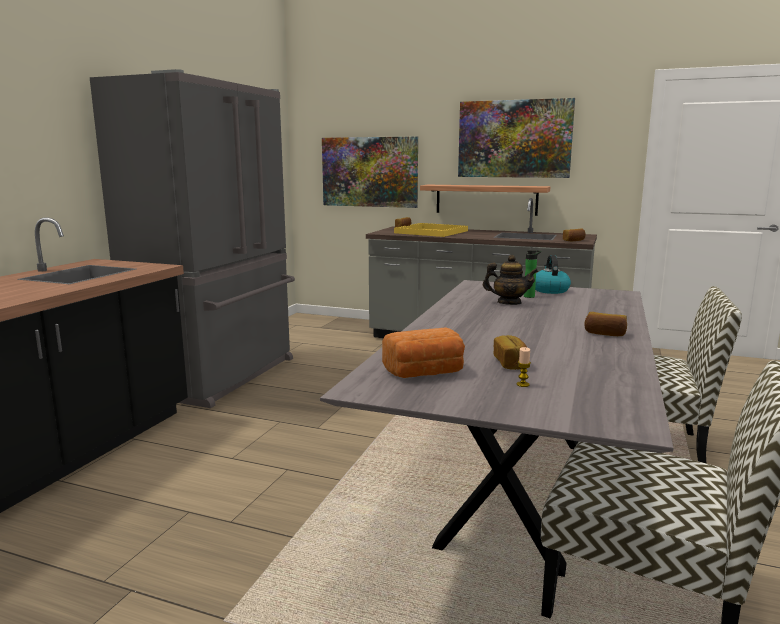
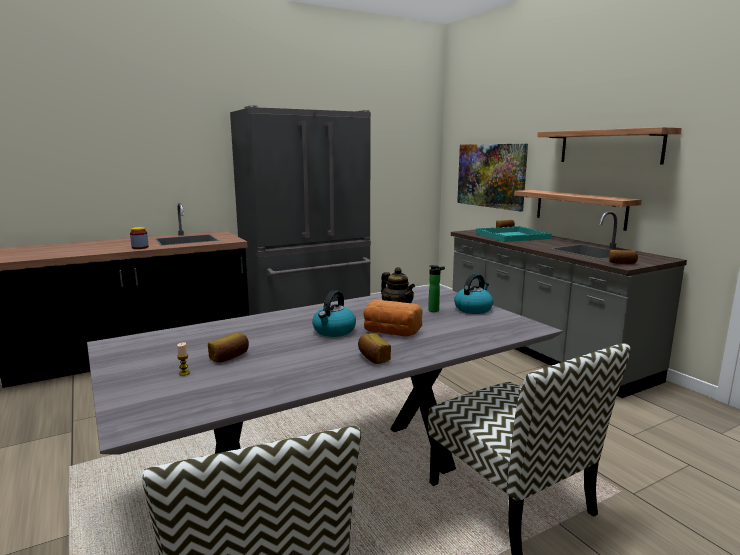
camera: 40 degrees right, 0 degrees up
(47, 290) = (140, 247): none -> jar
(425, 373) = (169, 346): bread -> bread (390, 332)
(431, 232) = (512, 236): yellow tray -> turquoise tray
(514, 139) = (609, 146): picture -> shelf
(515, 325) = (334, 331): none -> kettle

